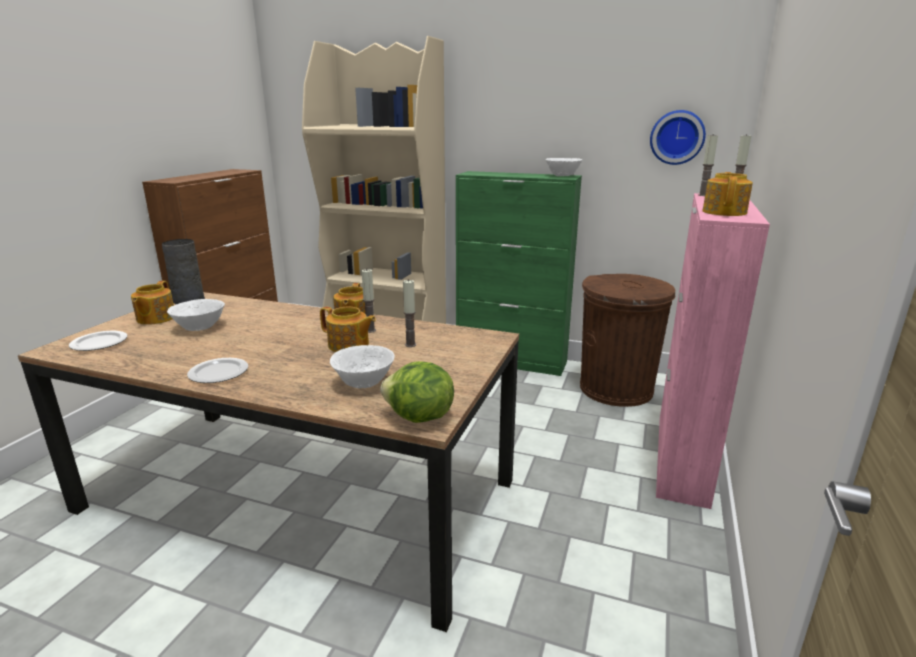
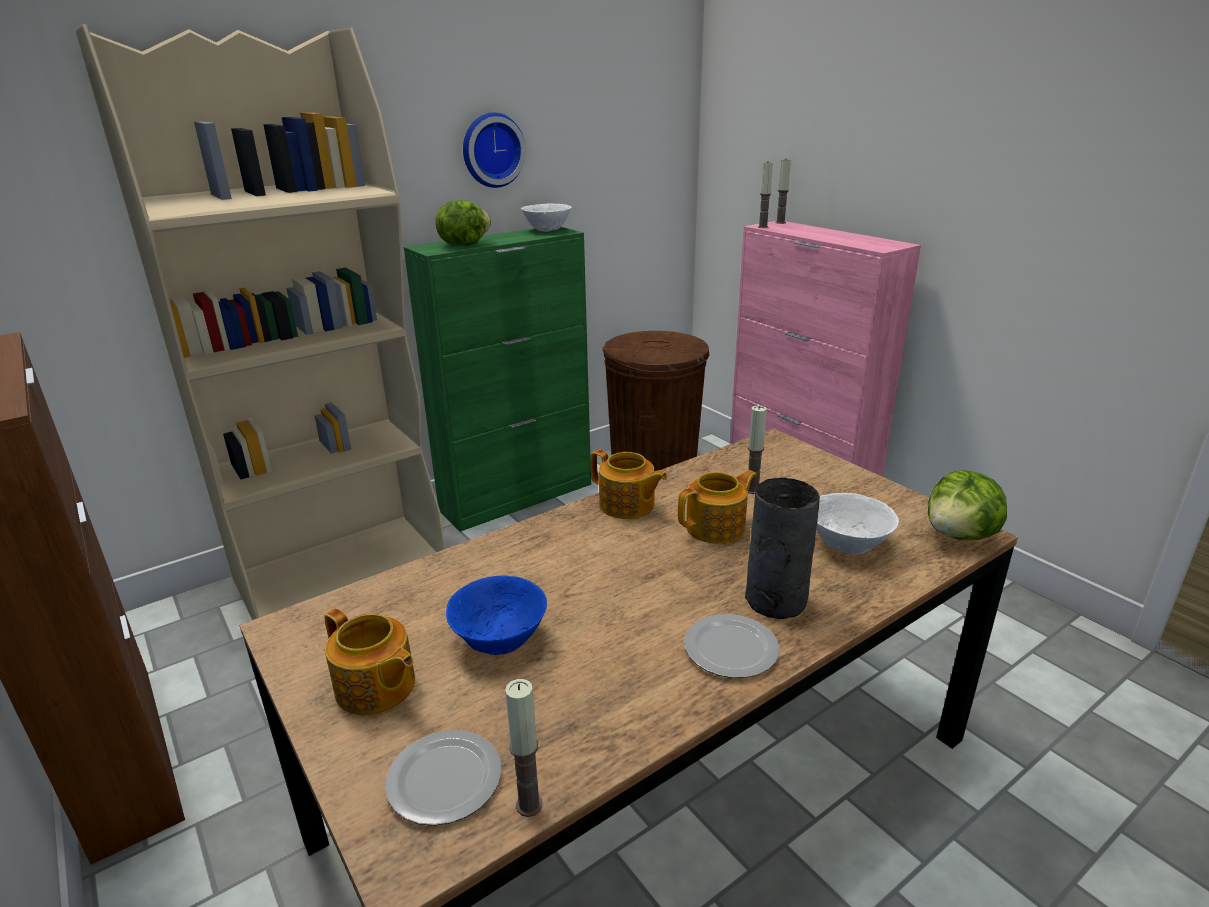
camera: 55 degrees left, 5 degrees up
(188, 300) = (311, 634): grey vase -> grey vase (774, 601)
(199, 328) = (499, 641): white bowl -> blue bowl
(370, 330) = (676, 502): candle -> candle (529, 805)
(491, 174) = (463, 245): none -> lettuce
(677, 137) = (640, 163): wall clock -> wall clock (491, 150)
(724, 212) = (859, 241): teapot -> none

